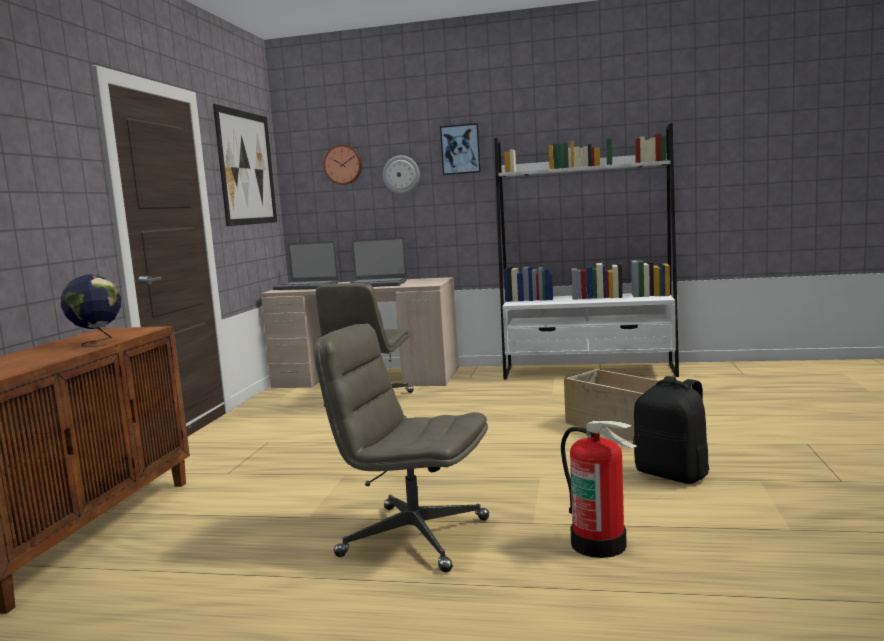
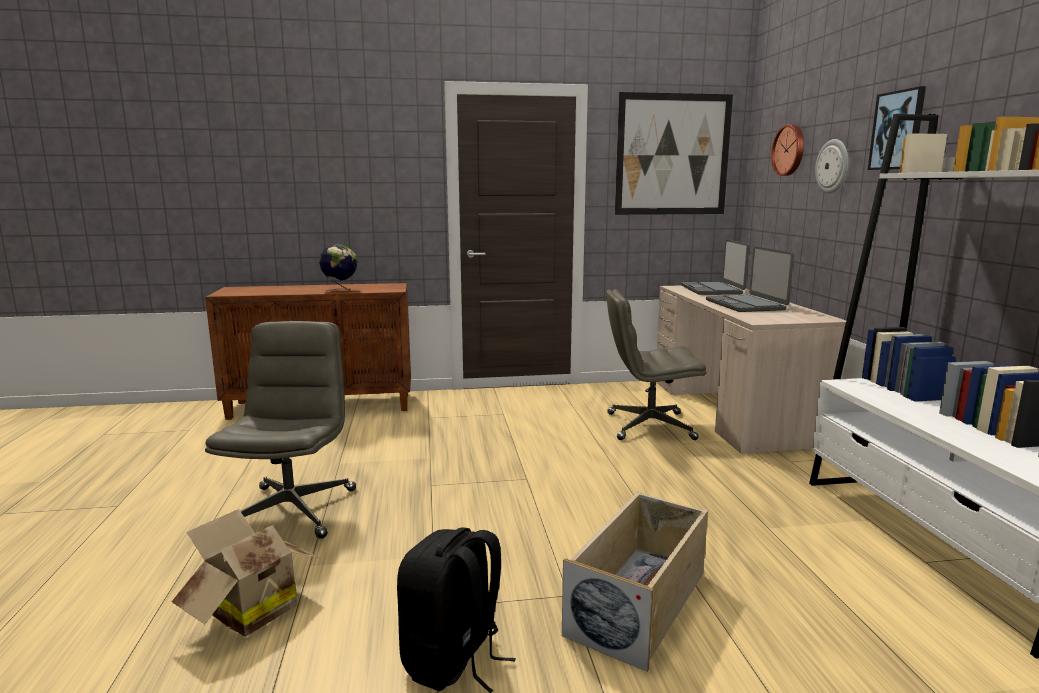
camera: 70 degrees right, 5 degrees up
(599, 544) = (248, 611): fire extinguisher -> cardboard box

